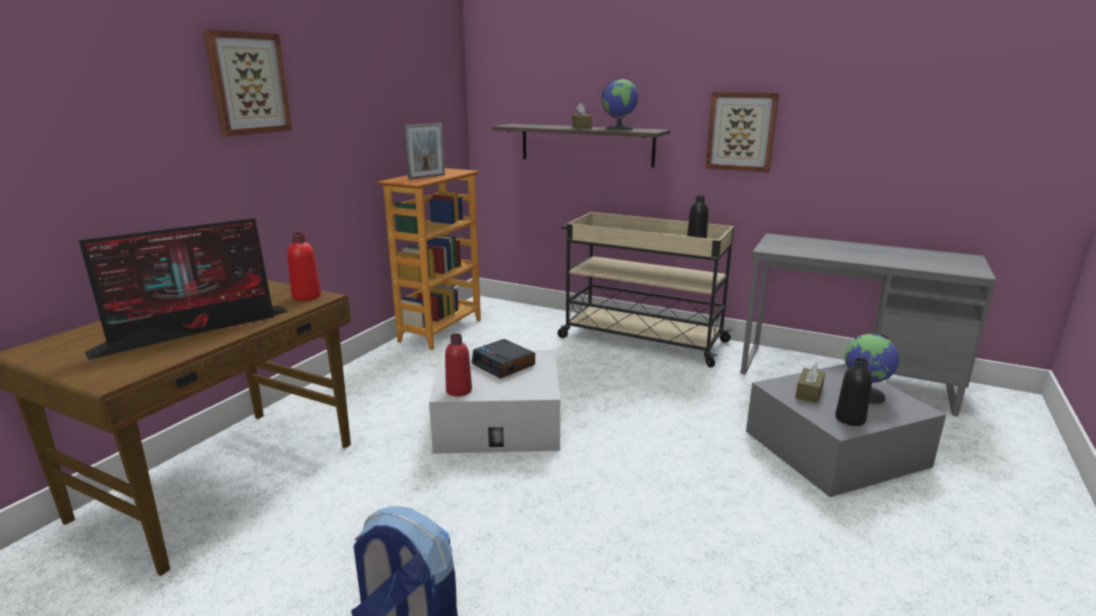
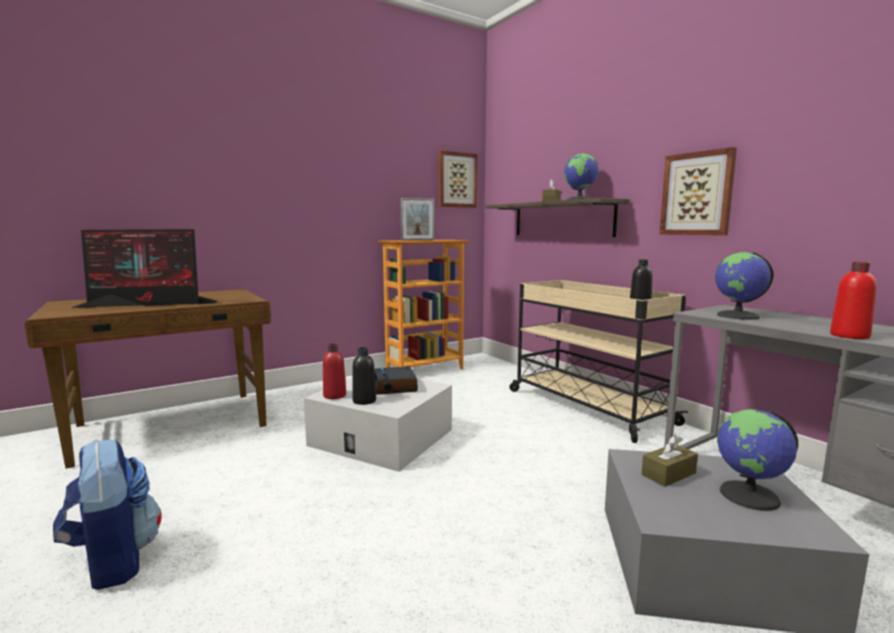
camera: 30 degrees right, 10 degrees down
(248, 83) = (269, 157): picture -> picture (456, 180)
(306, 296) = (244, 299): red bottle -> red bottle (849, 336)
(799, 249) = (738, 316): none -> globe
(850, 419) = (689, 515): black bottle -> black bottle (364, 401)

